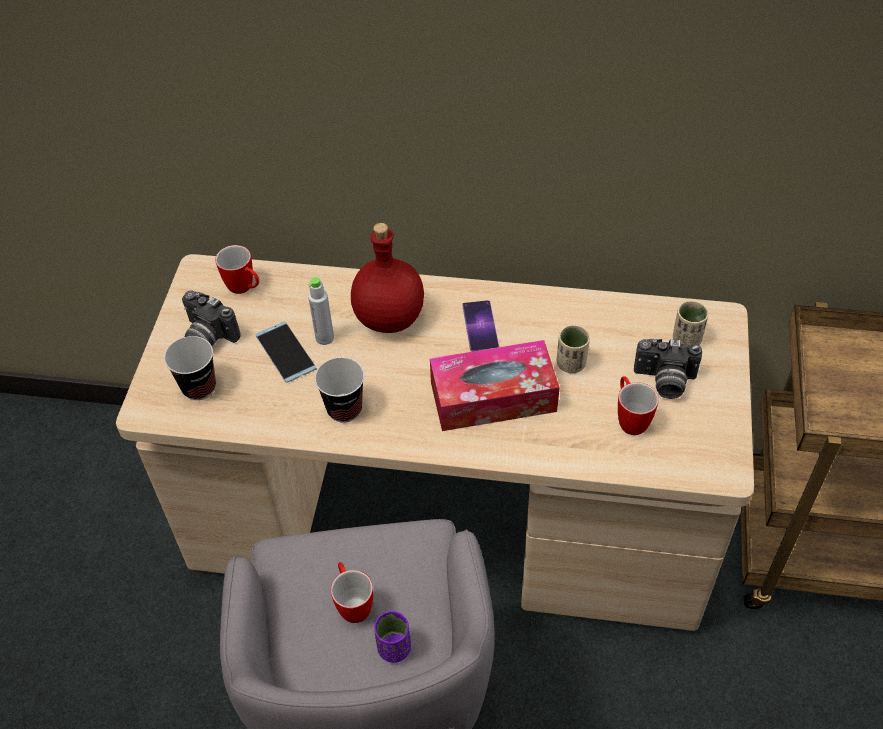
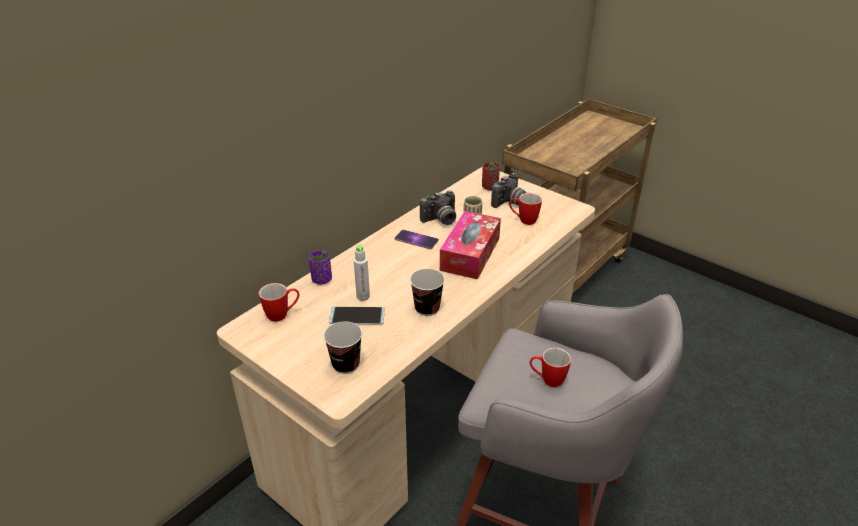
camera: 60 degrees left, 15 degrees down
(207, 337) = (305, 346): camera -> camera (440, 220)
(388, 317) = (374, 267): red bottle -> none
(394, 648) = (588, 374): purple cup -> purple cup (321, 279)
(686, 339) = (490, 187): beige cup -> red cup

